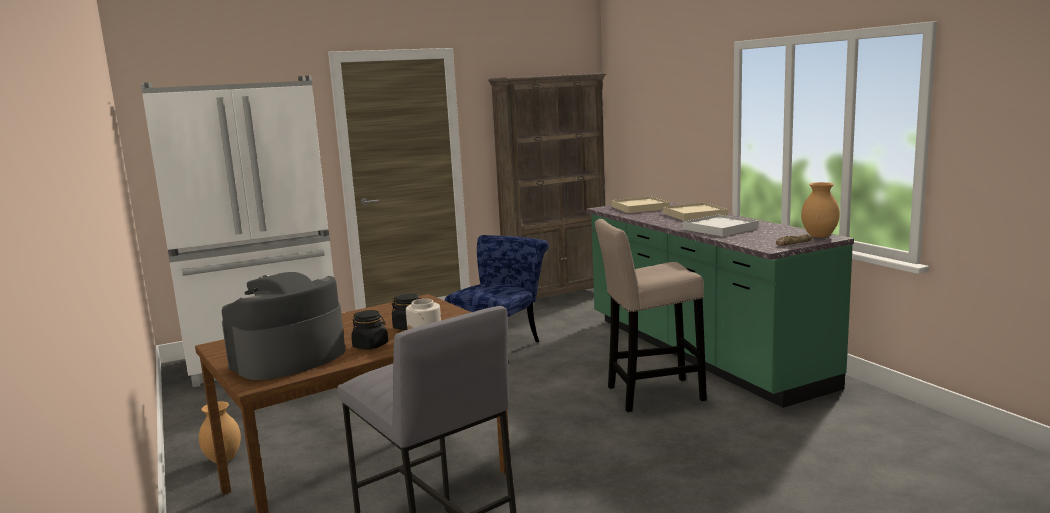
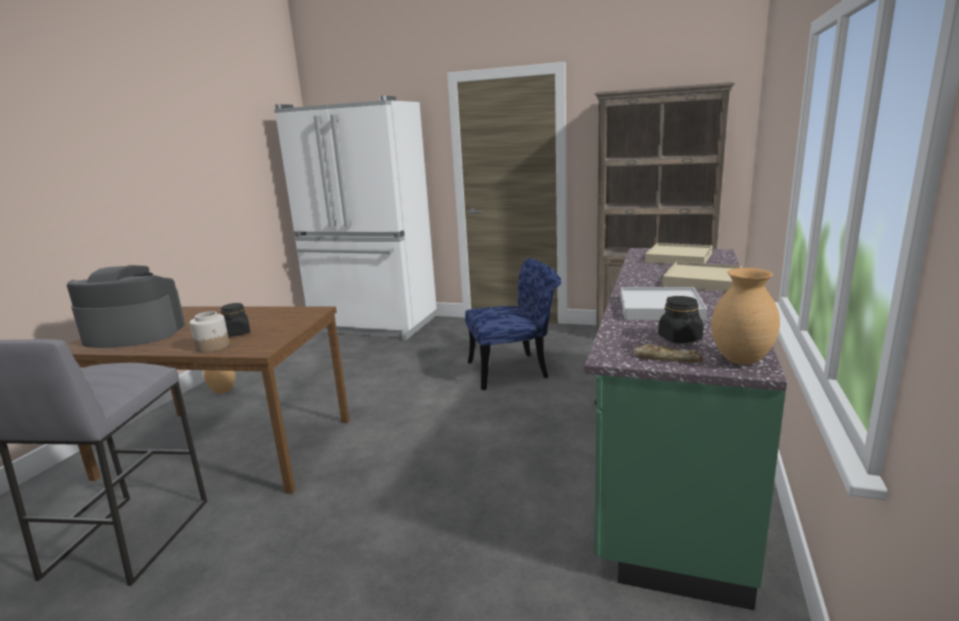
camera: 45 degrees right, 5 degrees up
(371, 345) = (178, 341): black jar -> black jar (680, 338)
(650, 394) = (523, 481): beige stool -> none

